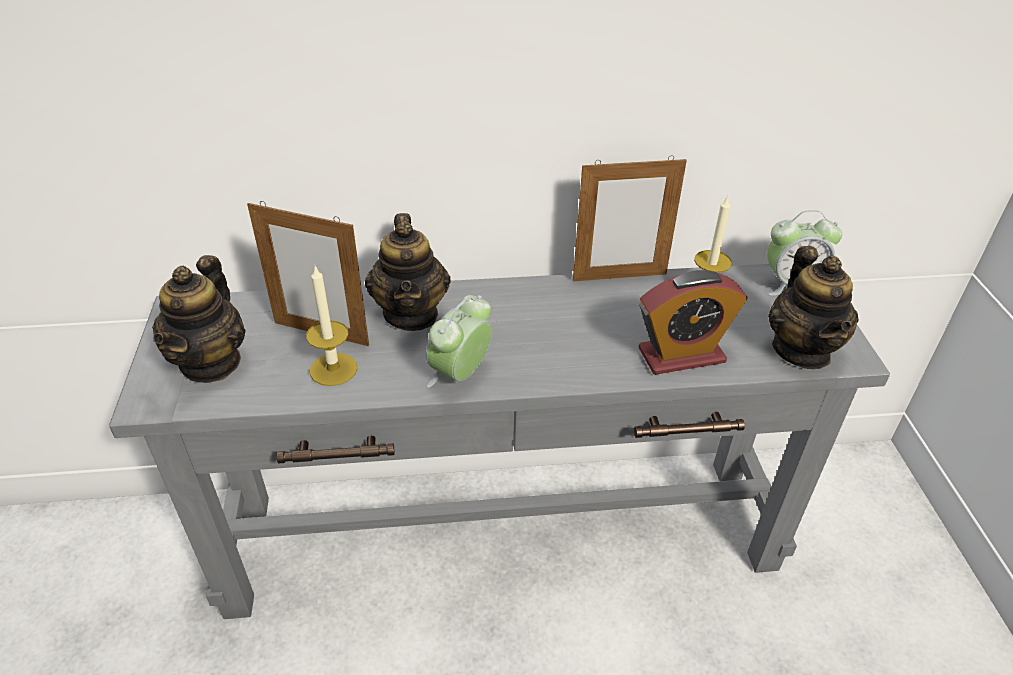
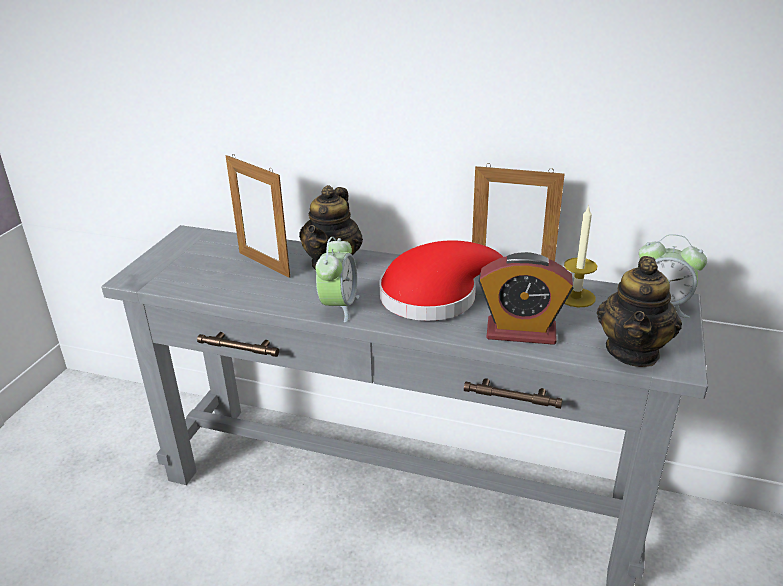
camera: 25 degrees right, 10 degrees down
(211, 362) = (183, 266): teapot -> none
(333, 369) = (256, 285): candle -> none
(460, 374) = (339, 307): alarm clock -> alarm clock turned 135 degrees clockwise
(562, 331) = (437, 297): none -> red hat

